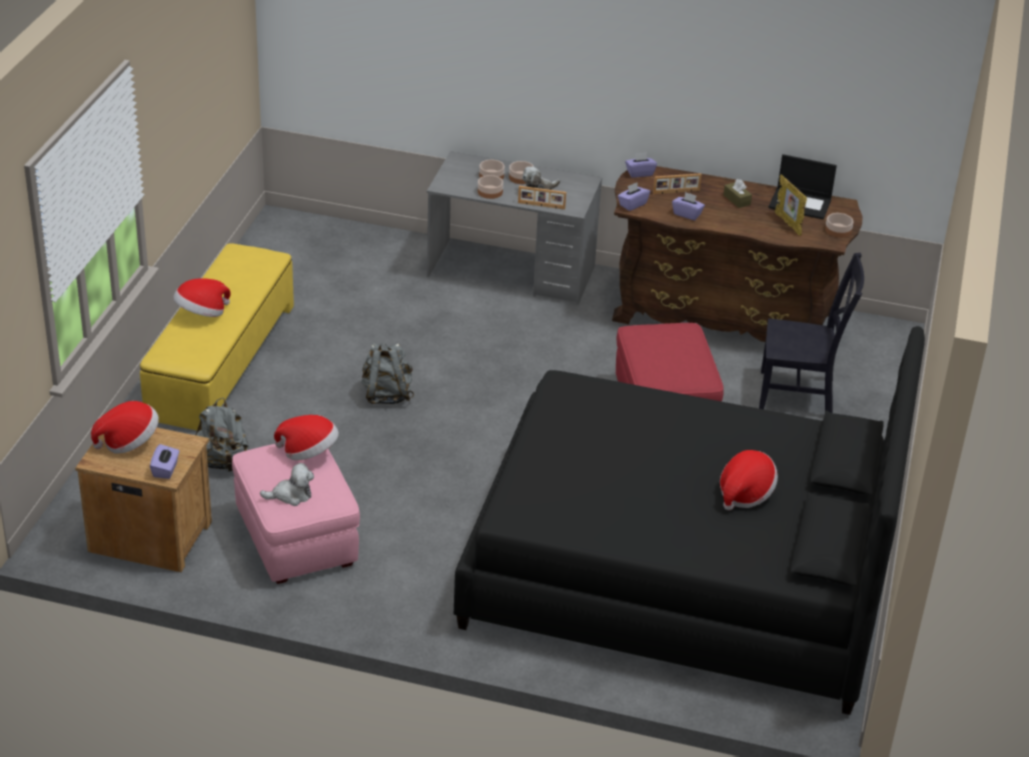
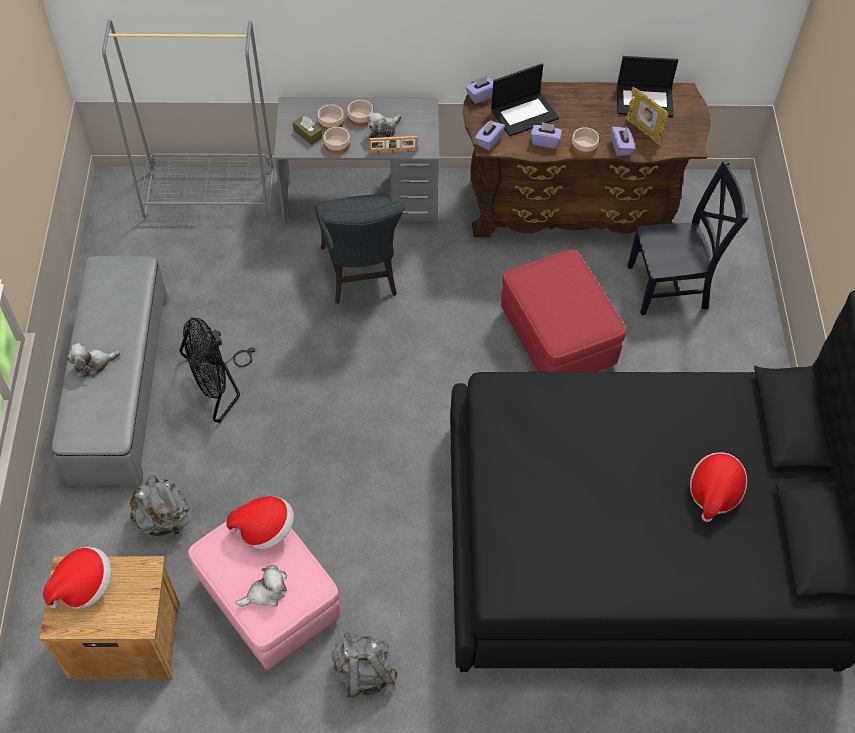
camera: 15 degrees left, 20 degrees up
(166, 470) = (135, 615): purple tissue box -> purple tissue box (621, 147)
(202, 314) = (93, 364): hat -> plush toy
(221, 360) = (119, 384): yellow bench -> grey bench
(315, 376) = (218, 381): none -> black fan
(365, 243) = (209, 194): none -> grey clothes rack
(386, 395) = (295, 388): grey backpack -> grey backpack (363, 673)
(487, 327) = (361, 275): none -> grey chair
(676, 192) = (524, 113): picture frame -> laptop
(737, 200) = (584, 110): brown tissue box -> brown tissue box (307, 134)
(838, 230) = (691, 129): bowl -> bowl (584, 146)

